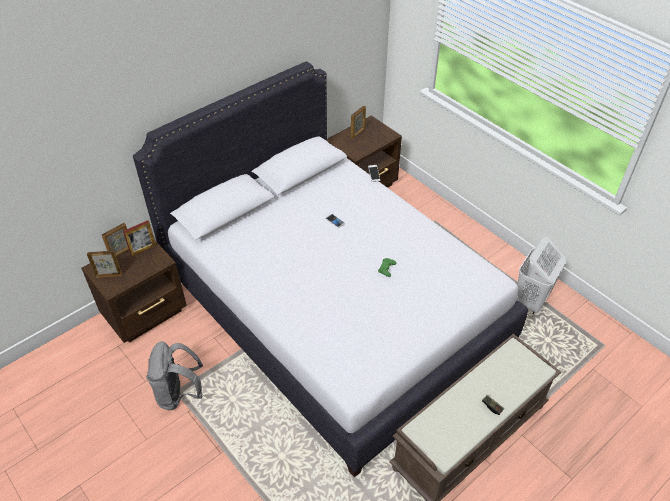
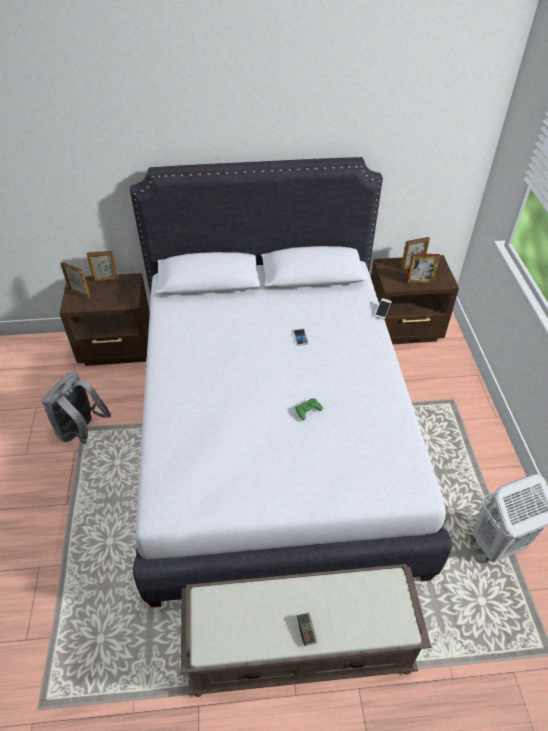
camera: 35 degrees right, 0 degrees up
(143, 250) = (124, 285): picture frame -> picture frame (420, 282)

